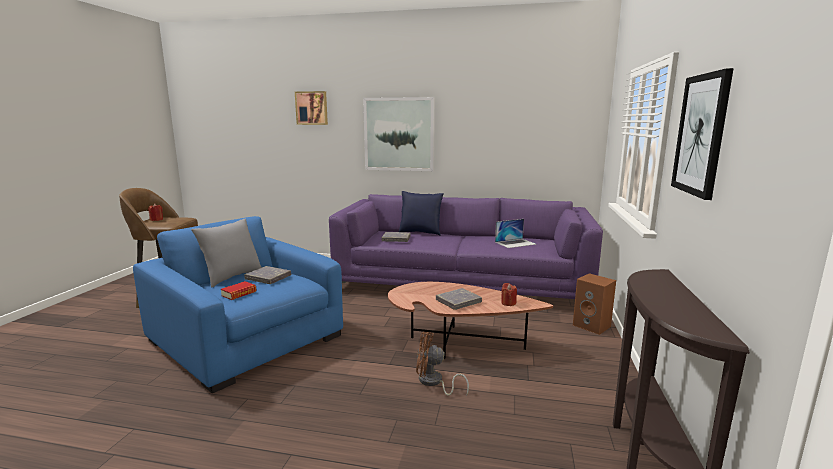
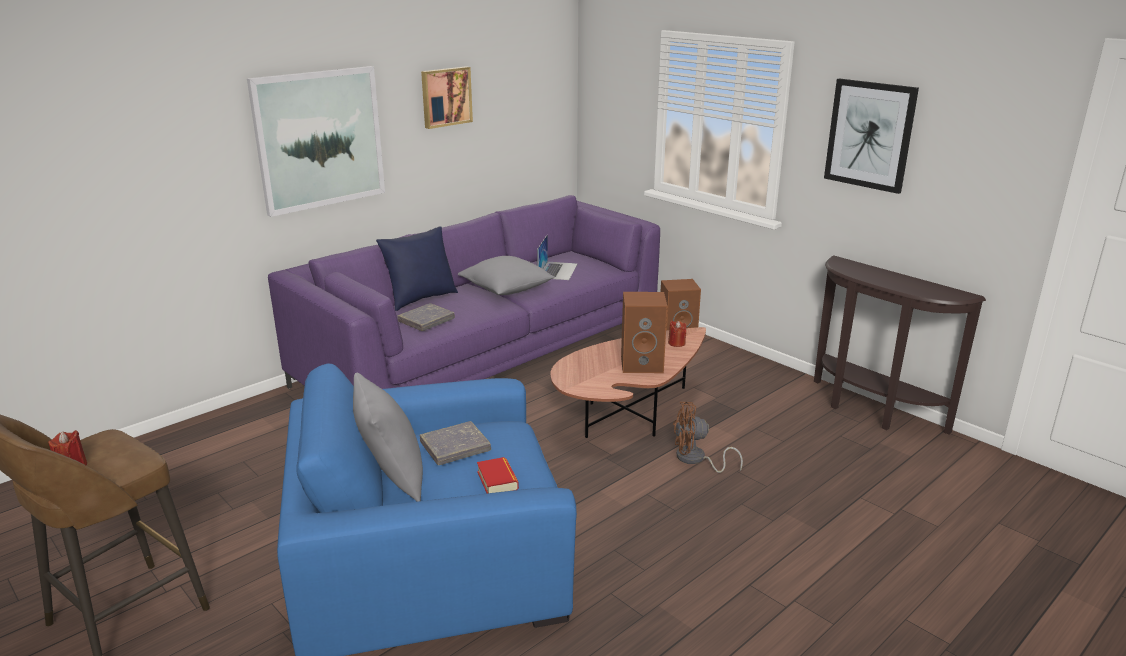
camera: 55 degrees left, 10 degrees up
(312, 108) = (132, 111): picture -> picture (445, 96)
(433, 382) = (696, 460): brown fan -> brown fan turned 45 degrees clockwise
(458, 301) = (643, 364): grey book -> brown speaker
(466, 242) = (506, 290): none -> grey pillow

